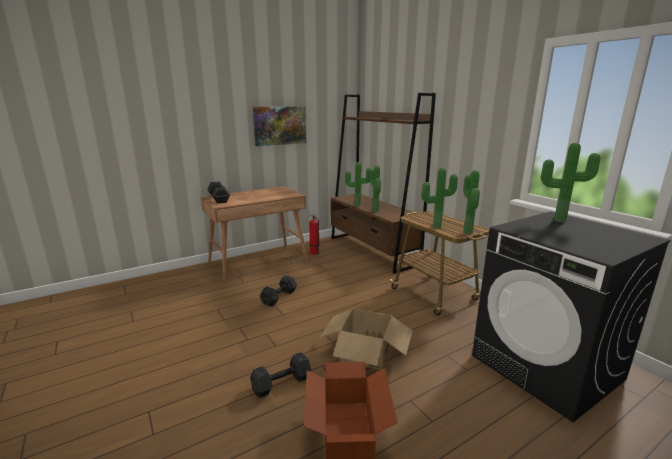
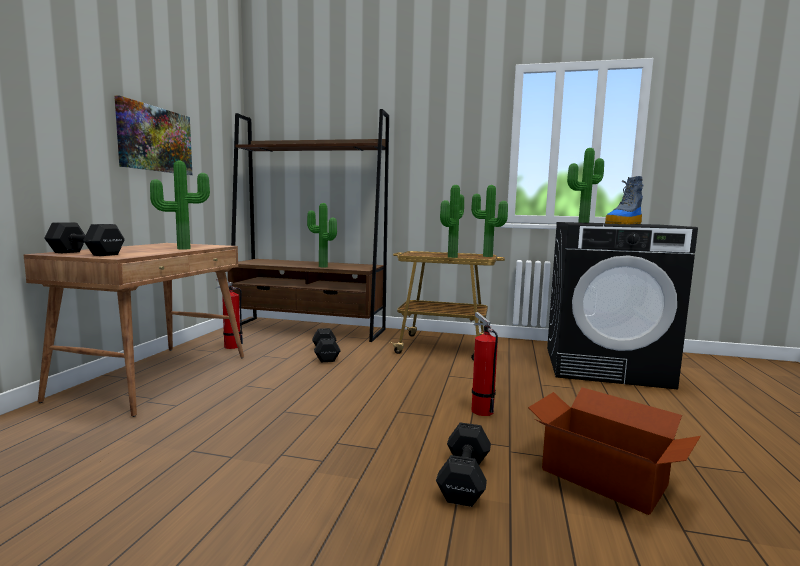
camera: 45 degrees left, 10 degrees down
(280, 297) = (275, 401): black dumbbell -> black dumbbell (326, 354)
(357, 205) = (286, 265): potted plant -> potted plant (183, 248)
(366, 352) = (480, 409): cardboard box -> fire extinguisher
(572, 236) = (624, 224): none -> boot

